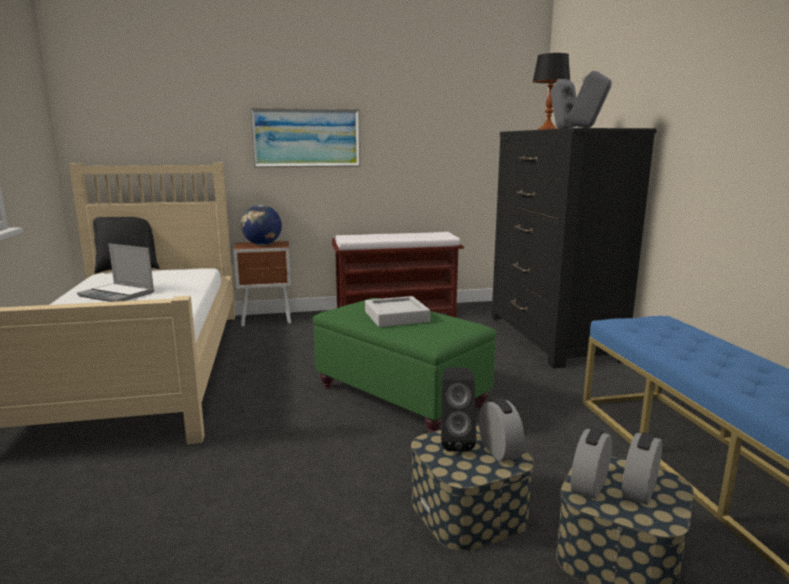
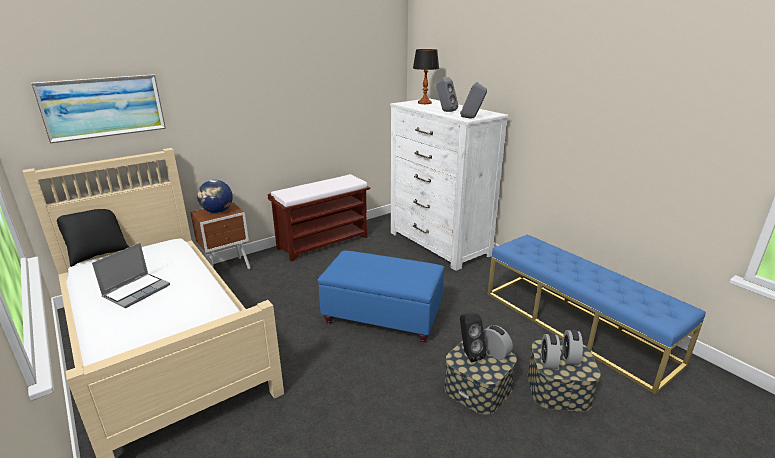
camera: 25 degrees left, 10 degrees up
(118, 294) = (137, 291): laptop -> laptop turned 60 degrees counterclockwise
(306, 138) = (239, 117): picture -> picture (103, 107)
(396, 317) = (378, 268): grey tray -> none
(399, 395) = (381, 317): green ottoman -> blue ottoman
(551, 337) = (438, 244): black dresser -> white dresser

